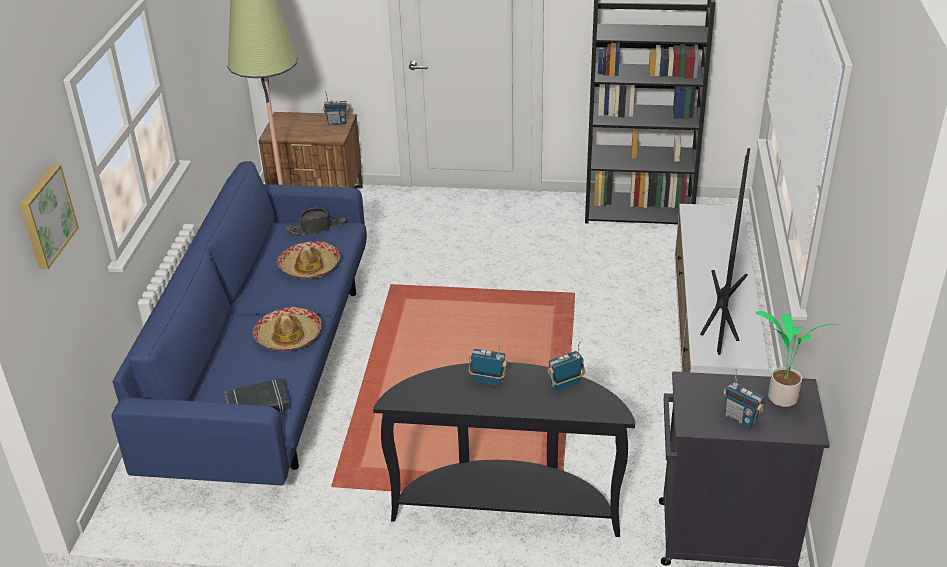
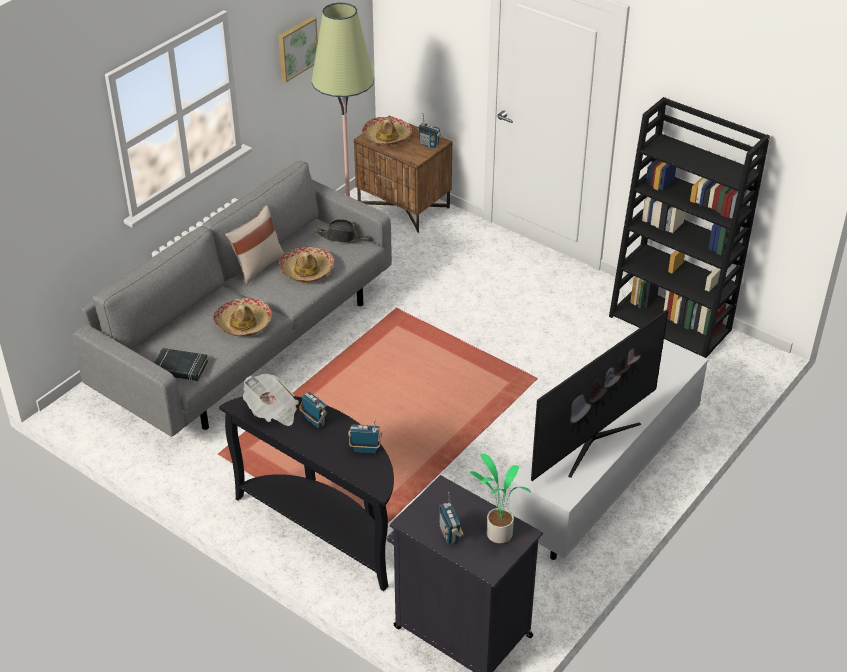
camera: 30 degrees right, 5 degrees up
(45, 216) = (55, 174): picture -> picture (296, 48)
(253, 282) = (257, 266): none -> beige pillow
(269, 369) = (249, 342): blue sofa -> grey sofa
(290, 129) = (387, 137): none -> hat
(435, 389) = (272, 411): none -> newspaper

